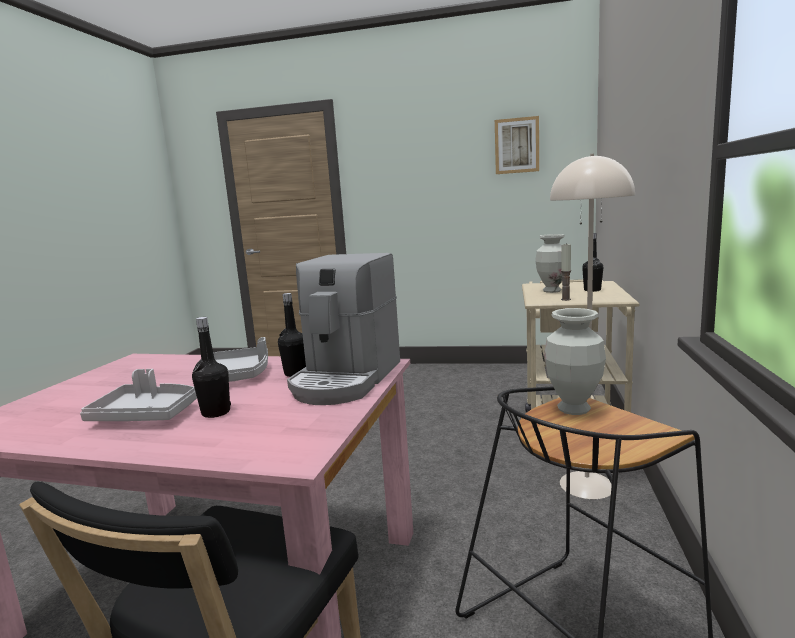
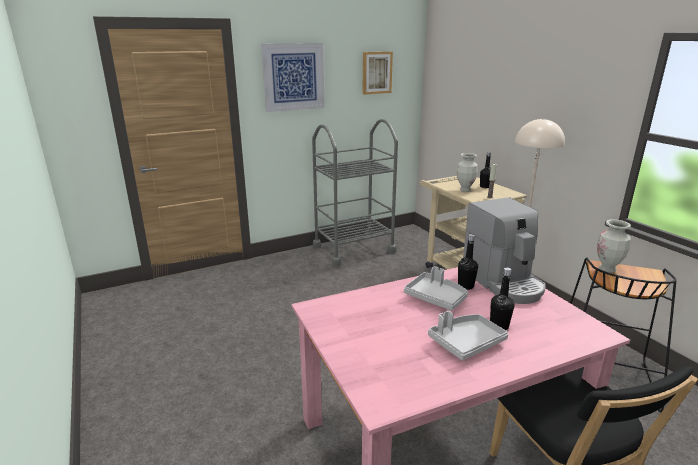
camera: 40 degrees left, 10 degrees up
(402, 156) = (293, 77): none -> picture
(467, 375) = (353, 249): none -> grey cart

